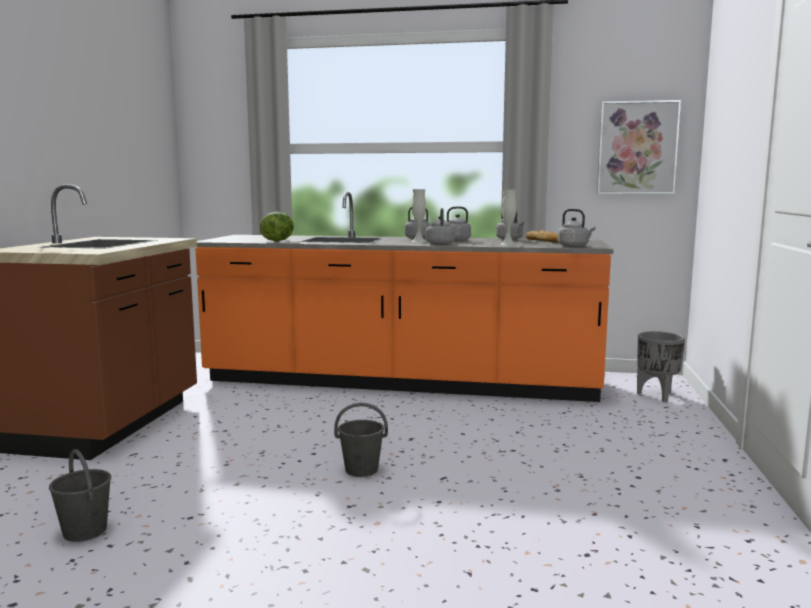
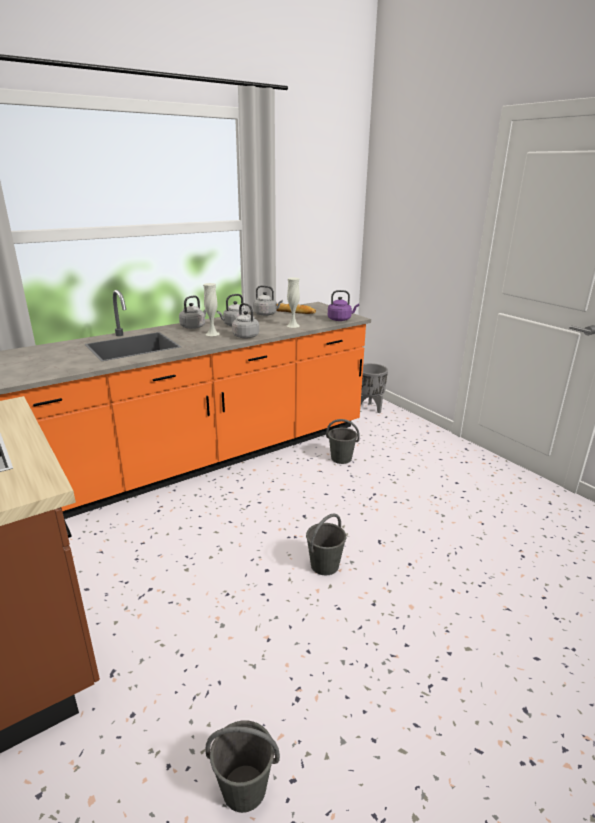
camera: 45 degrees left, 15 degrees up
(278, 241) = (77, 364): lettuce -> none
(534, 418) = (341, 458): none -> grey bucket
(574, 246) = (340, 319): grey kettle -> purple kettle
(637, 148) = (328, 222): picture -> none

